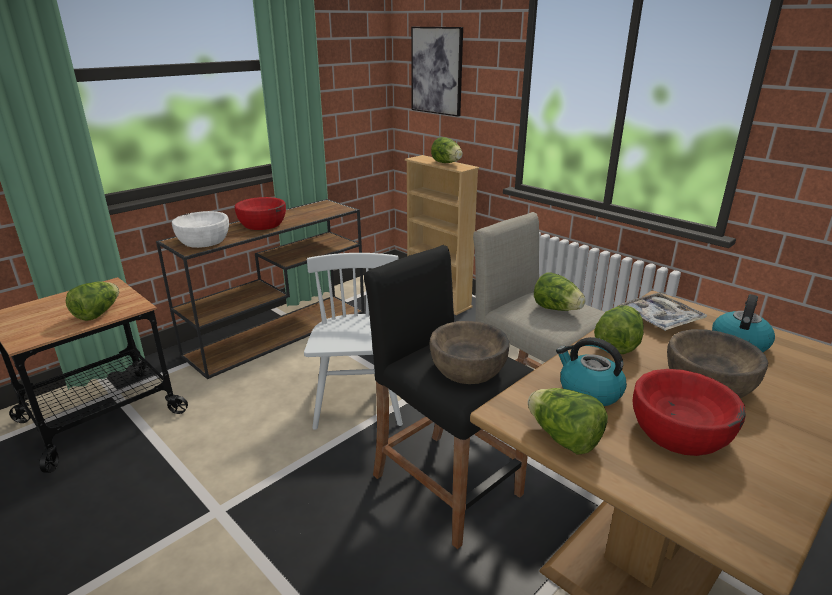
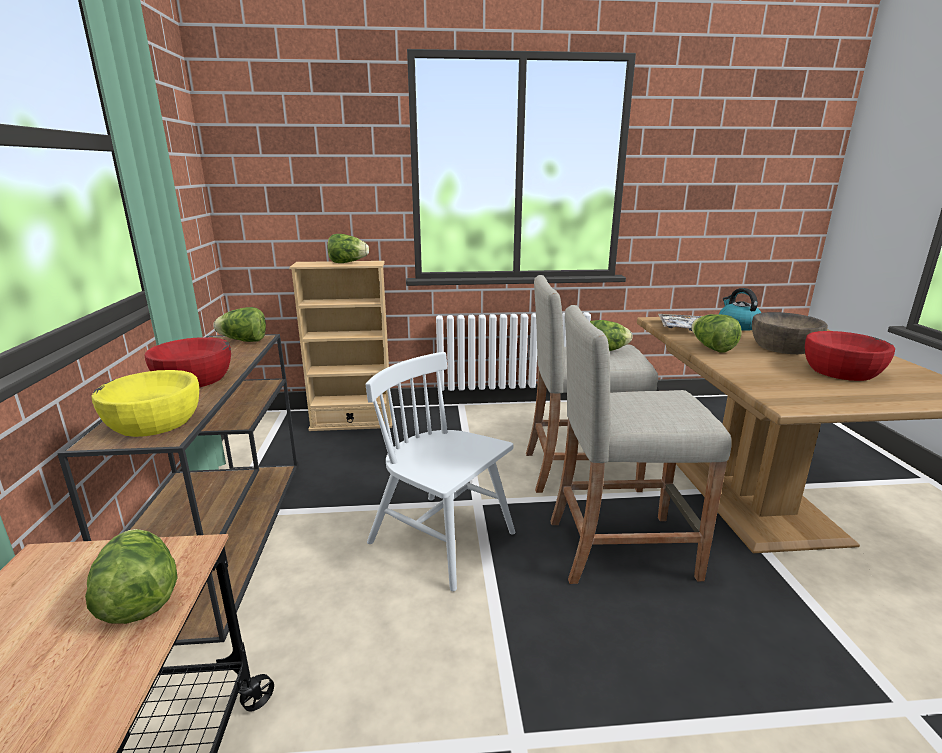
camera: 50 degrees left, 5 degrees down
(203, 240) = (154, 422): white bowl -> yellow bowl
(437, 71) = (286, 163): picture -> none
(446, 485) = (621, 548): black stool -> beige stool
(468, 368) = (667, 405): brown bowl -> none
(563, 438) = (837, 400): lettuce -> lettuce (244, 341)
(589, 391) = (773, 374): kettle -> none

